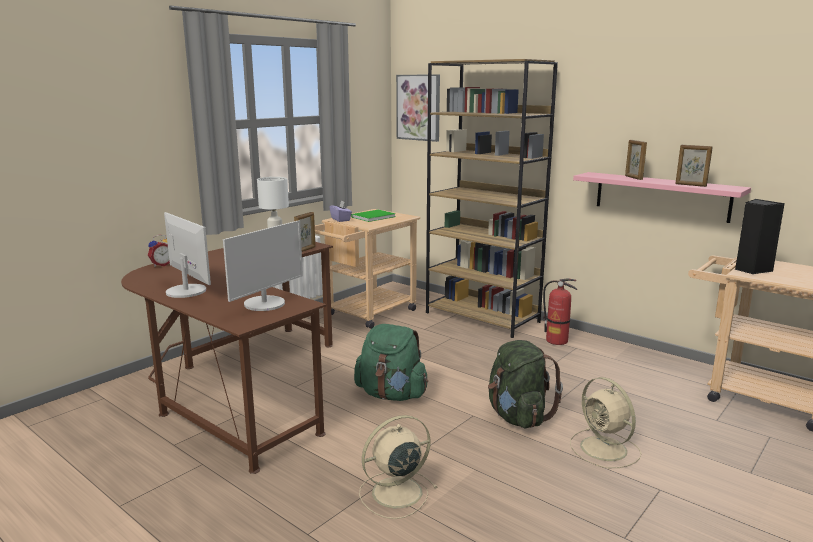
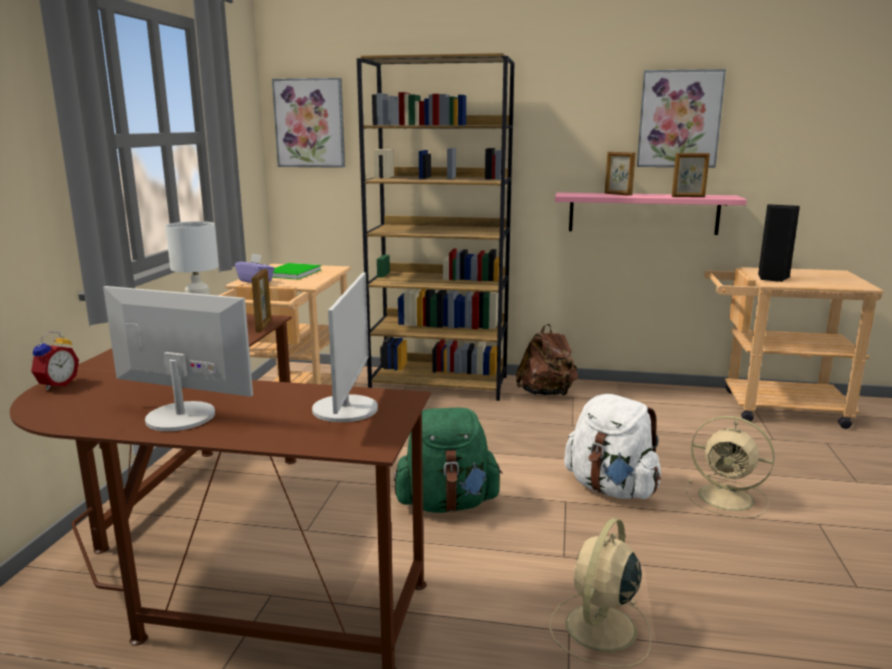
camera: 30 degrees left, 0 degrees up
(518, 417) = (611, 488): green backpack -> white backpack
(557, 341) = (546, 394): fire extinguisher -> brown backpack
(697, 113) = (679, 119): none -> picture

